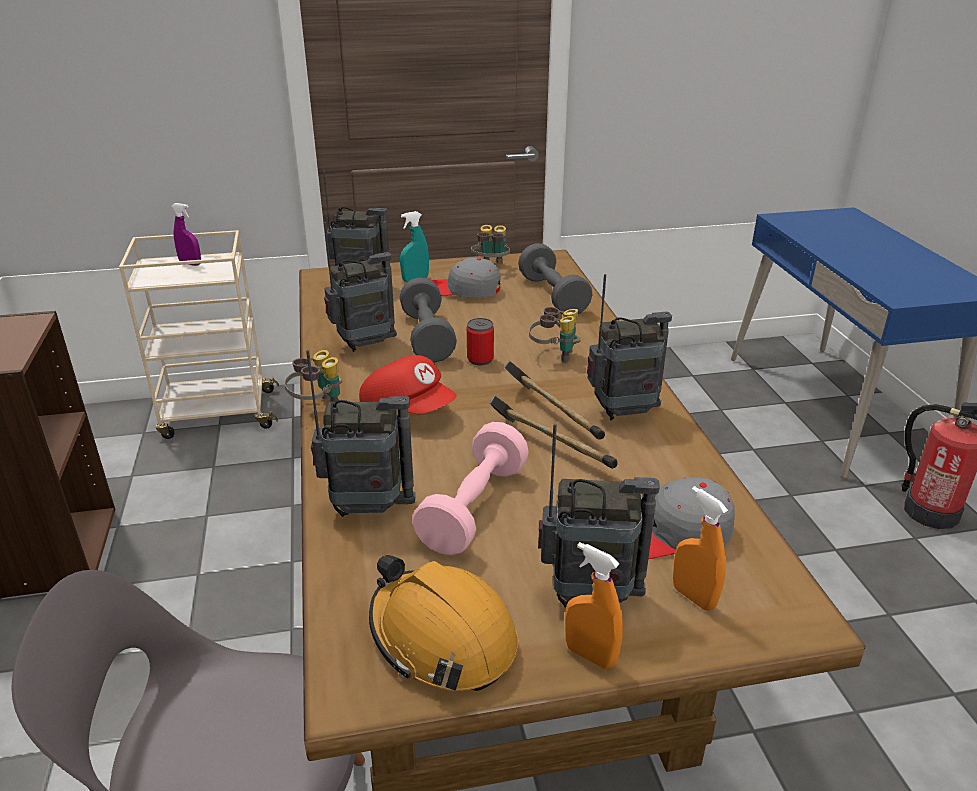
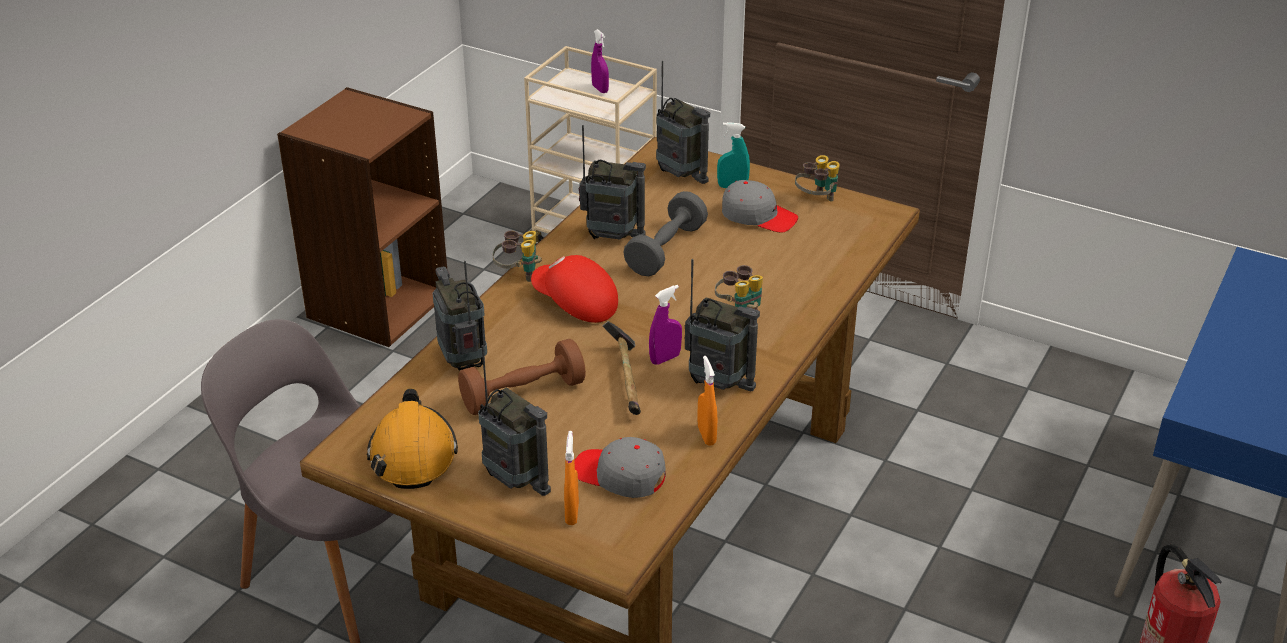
camera: 40 degrees right, 5 degrees up
(367, 508) = (463, 361): radio -> radio turned 150 degrees counterclockwise
(408, 408) = (575, 304): red cap -> red cap turned 135 degrees clockwise
(464, 290) = (758, 216): grey cap -> grey cap turned 150 degrees clockwise
(473, 508) = (523, 394): pink dumbbell -> brown dumbbell
(480, 359) = (678, 288): can -> none
(553, 296) = (825, 255): grey dumbbell -> none
(553, 414) = (665, 358): hammer -> purple spray bottle
(590, 655) = (472, 506): orange spray bottle -> orange spray bottle (706, 435)

